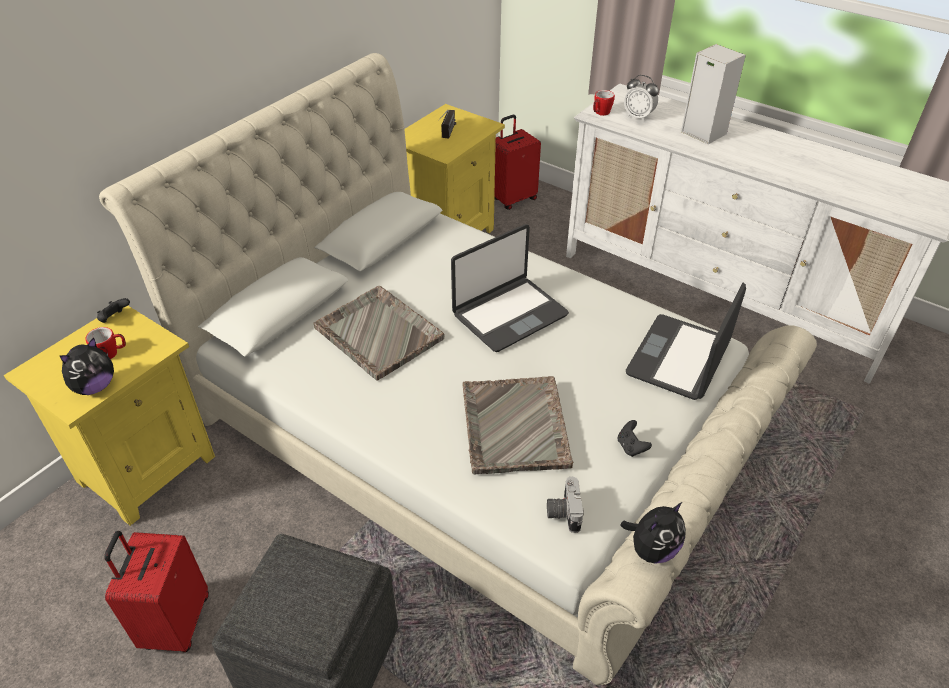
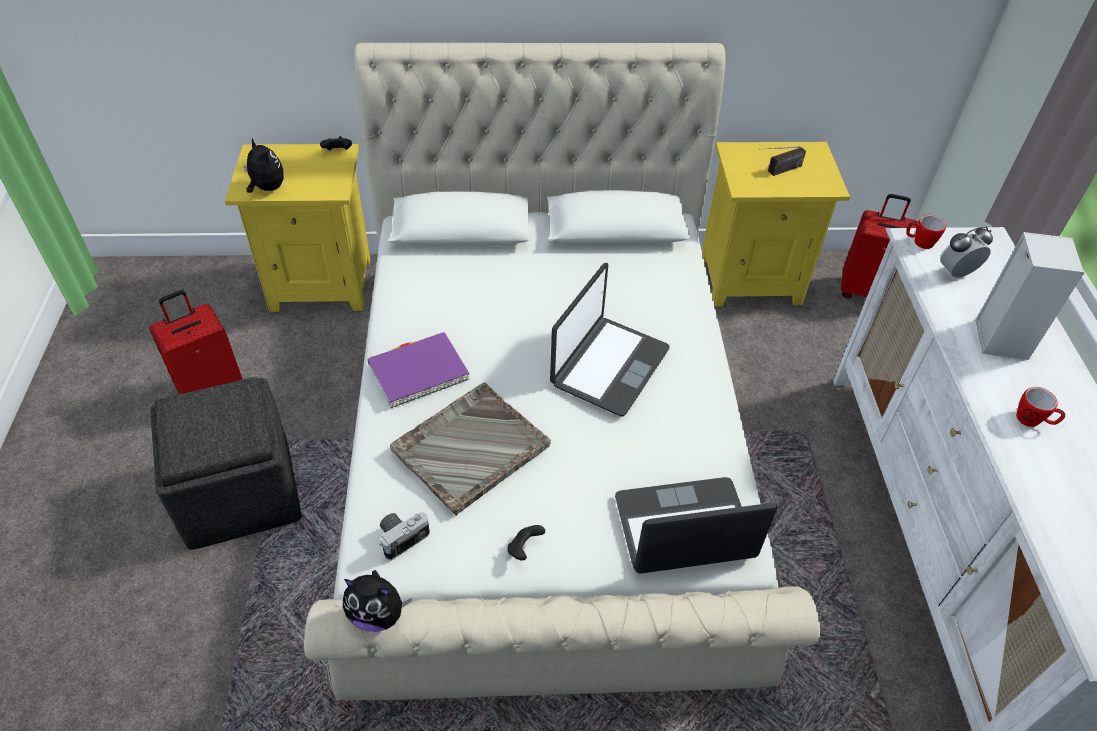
camera: 50 degrees right, 5 degrees up
(95, 386) = (267, 188): plush toy -> plush toy turned 135 degrees counterclockwise
(112, 353) = (304, 174): mug -> mug (1032, 421)
(378, 333) = (497, 298): grey tray -> none
(405, 417) = (418, 372): none -> purple book
(509, 314) = (608, 366): laptop -> laptop turned 75 degrees counterclockwise
(638, 117) = (956, 273): alarm clock -> alarm clock turned 75 degrees clockwise

